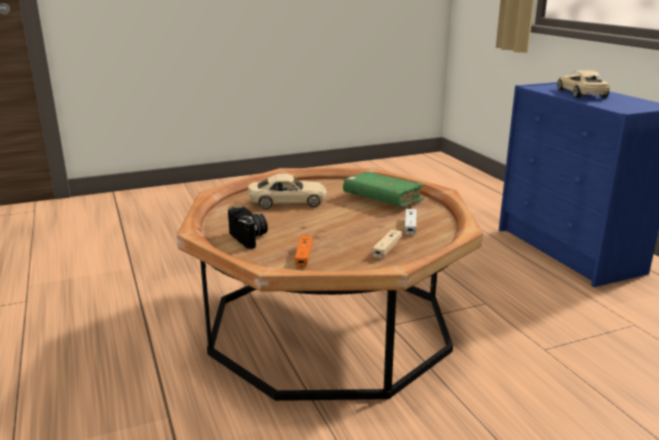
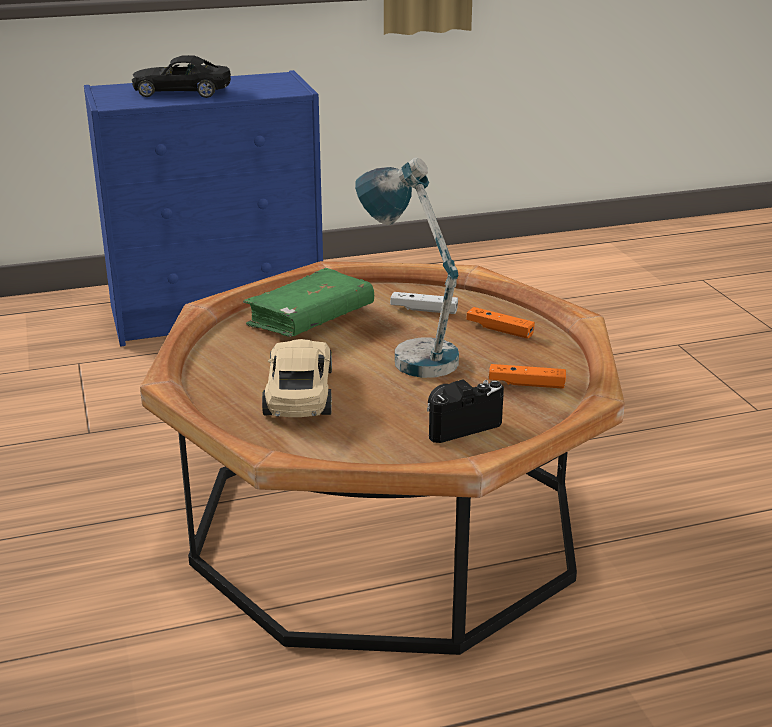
camera: 85 degrees left, 5 degrees up
(345, 224) = (410, 351): none -> table lamp
(387, 248) = (499, 330): beige game controller -> orange game controller
(581, 93) = (182, 92): beige toy car -> black toy car

